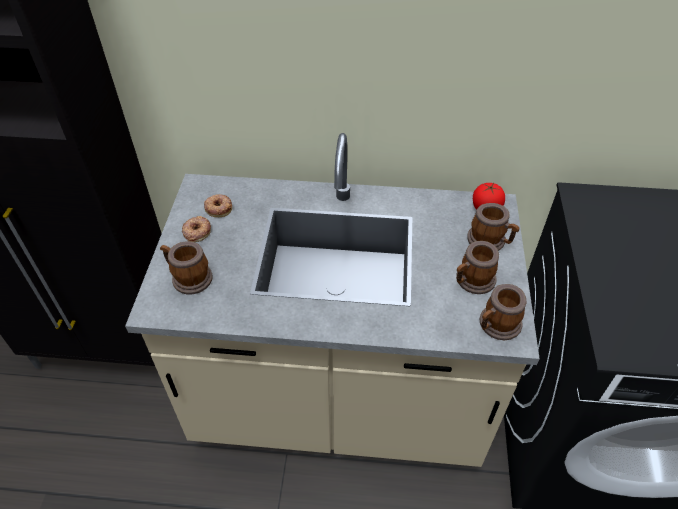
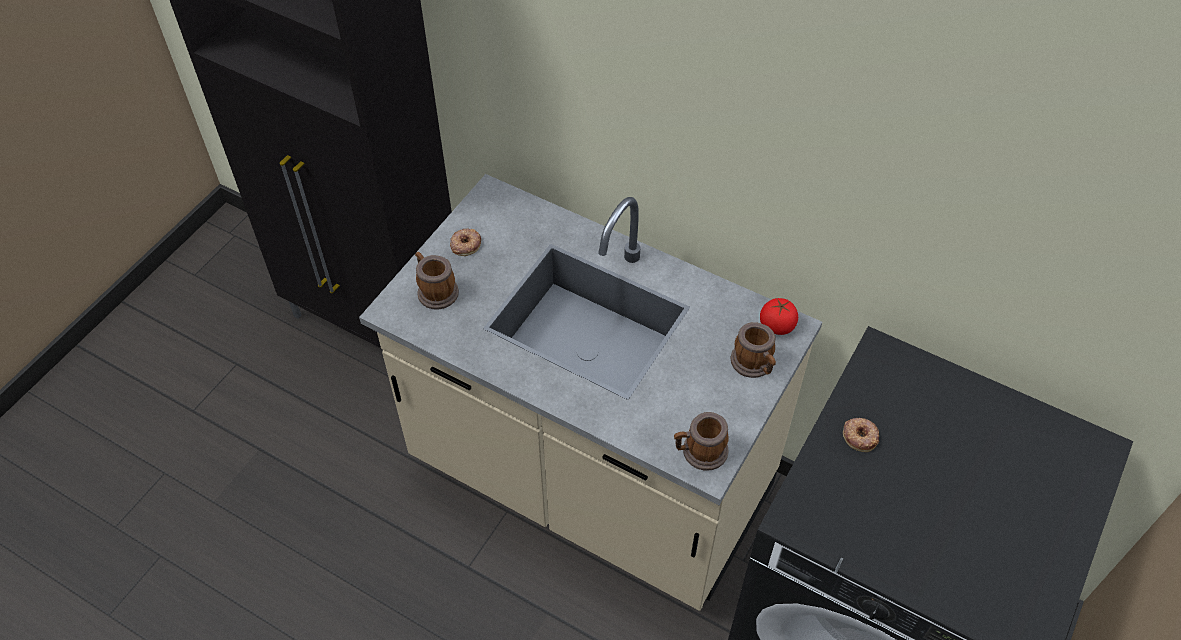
camera: 25 degrees right, 5 degrees up
(218, 208) = (499, 225): donut -> donut (860, 436)
(472, 281) = (706, 399): mug -> none

